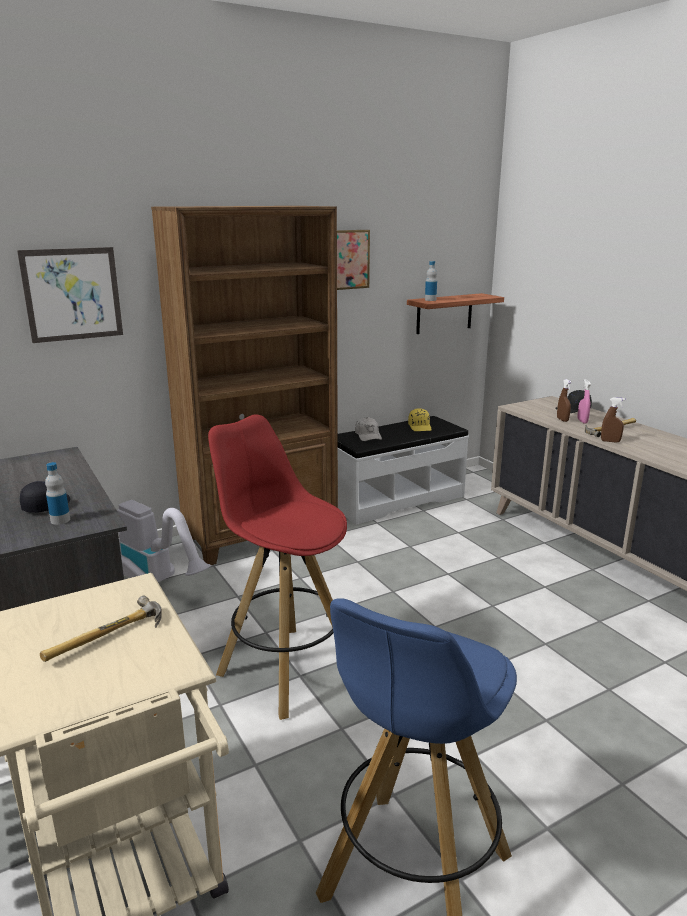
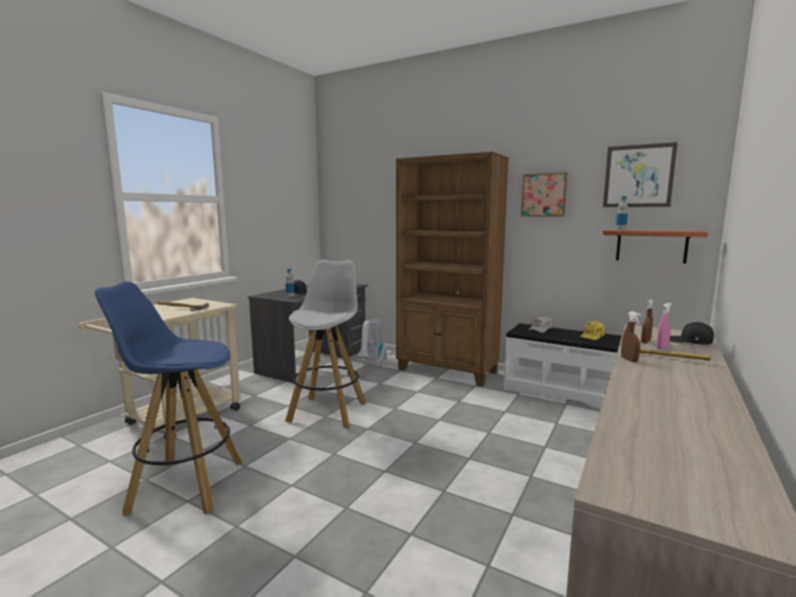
camera: 60 degrees right, 10 degrees down
(72, 294) = (382, 209): picture -> picture (638, 176)
(285, 669) = (328, 411): red stool -> white stool

